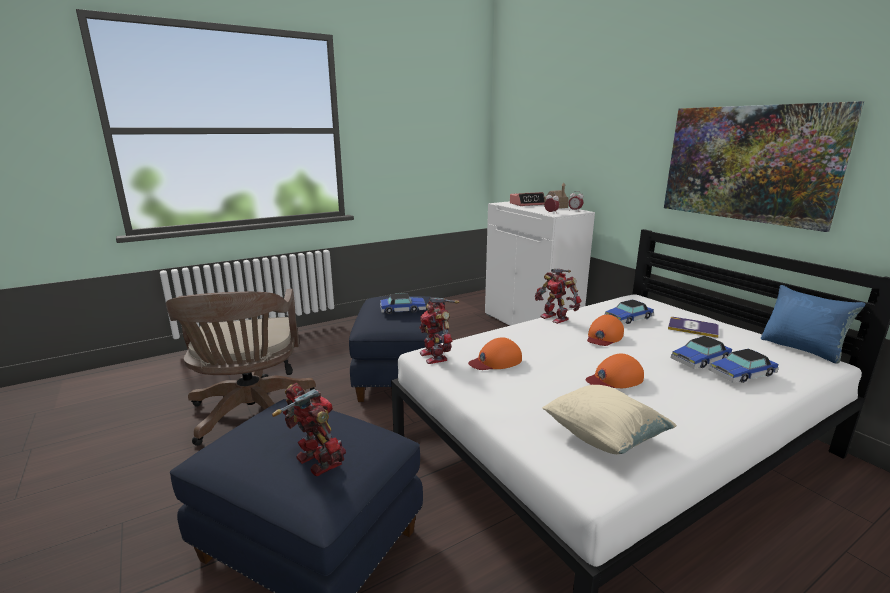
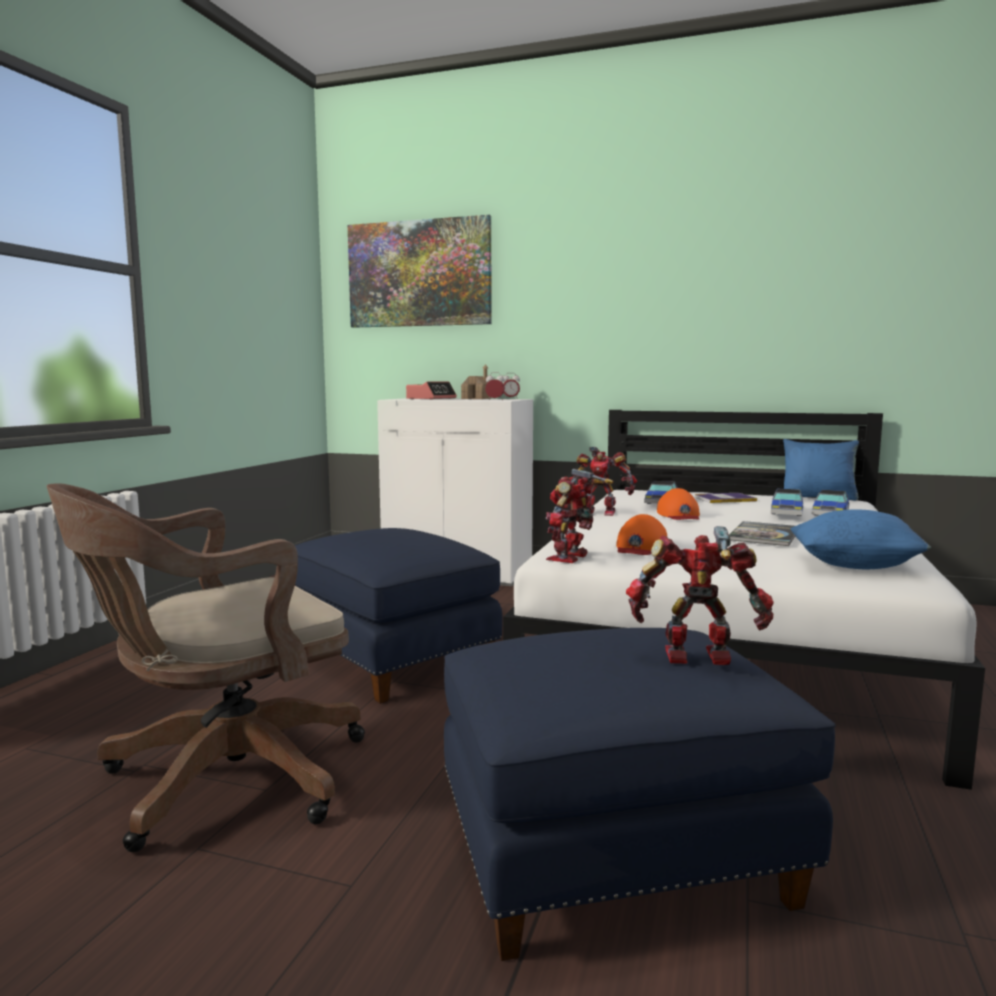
camera: 40 degrees left, 10 degrees down
(251, 415) = (222, 780): brown office chair -> brown office chair turned 105 degrees clockwise
(402, 309) = (403, 538): toy car -> none
(435, 356) = (571, 557): toy robot -> toy robot turned 90 degrees clockwise
(603, 437) = (854, 566): beige pillow -> blue pillow
(614, 379) = (764, 535): orange cap -> book
(748, 163) = (721, 323): picture -> picture (419, 274)

